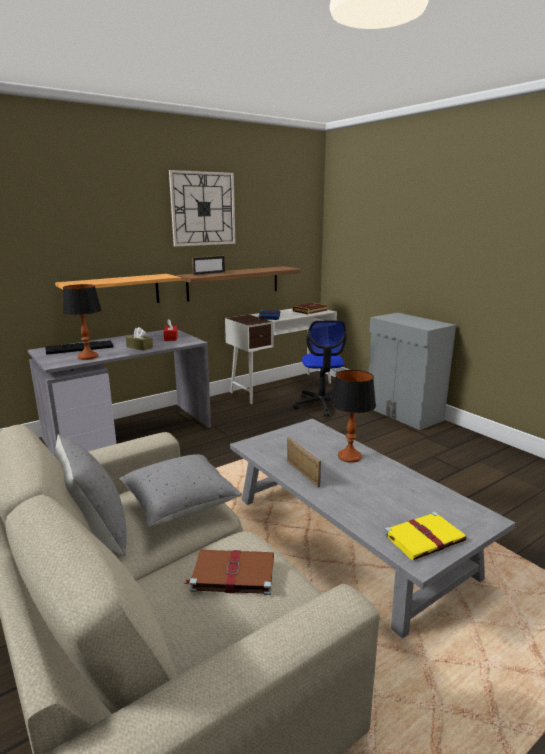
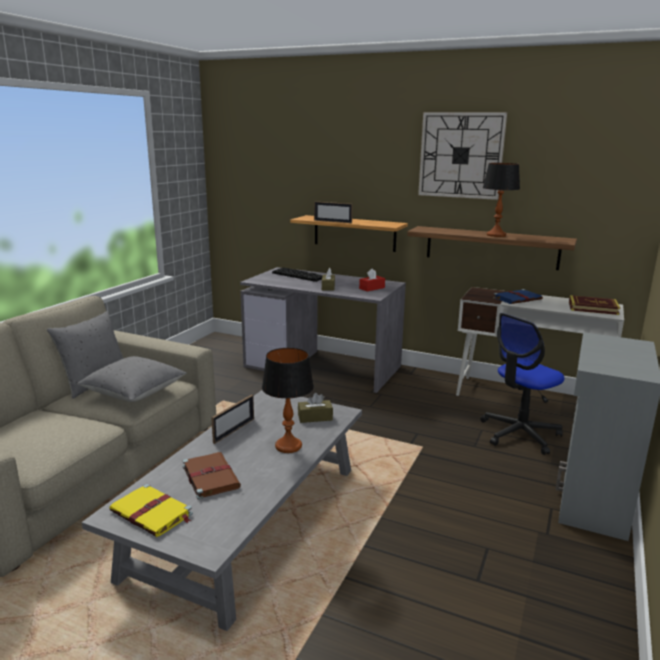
camera: 60 degrees right, 0 degrees up
(88, 357) = (282, 282): table lamp -> table lamp (496, 235)
(209, 273) = (447, 230): picture frame -> picture frame (332, 221)
(231, 574) = (51, 431): brown book -> brown book (210, 476)
(310, 436) = (315, 417): none -> brown tissue box

